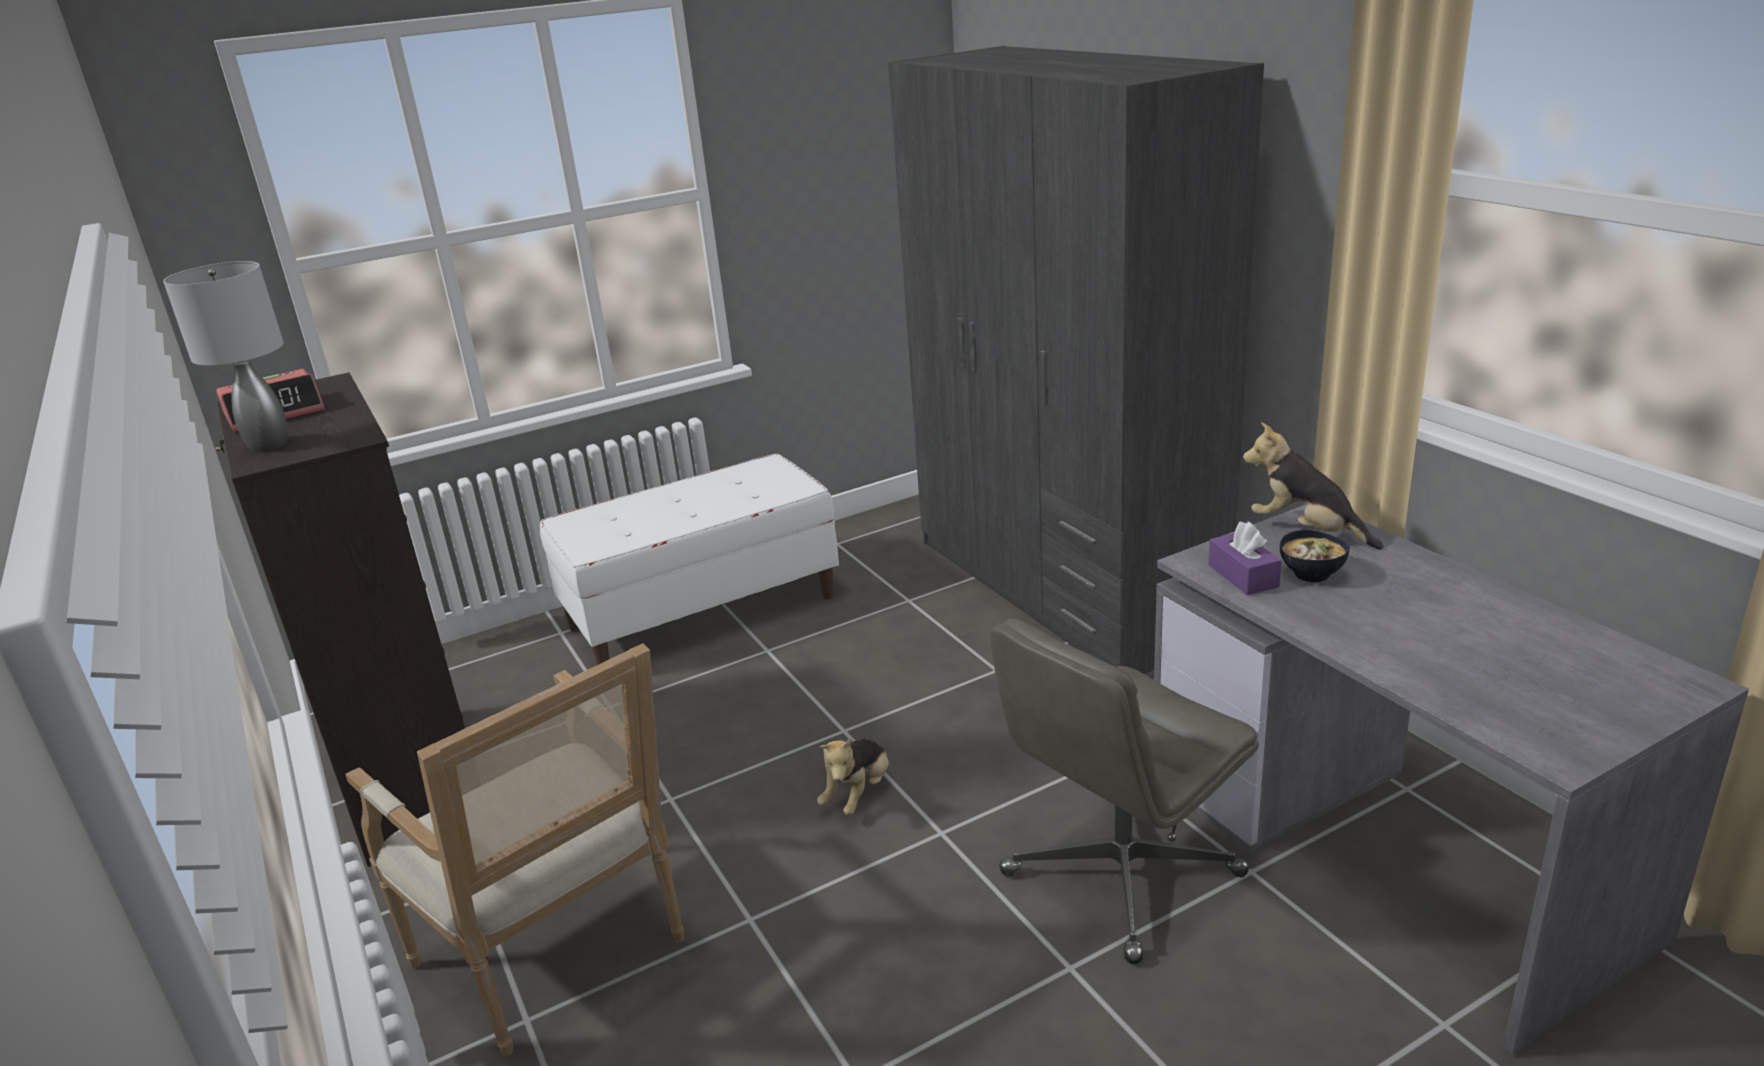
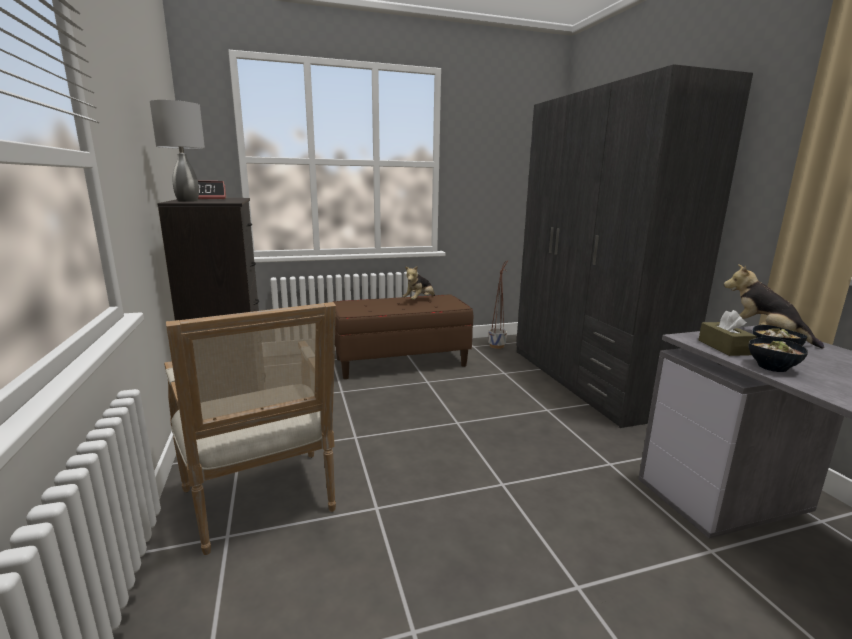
camera: 10 degrees right, 10 degrees down
(703, 612) = (401, 362): white bench -> brown bench
(858, 794) = (457, 454): plush toy -> plush toy (419, 300)
(883, 534) = (496, 346): none -> planter
(1120, 876) = (616, 534): grey office chair -> none
(1243, 576) = (724, 347): purple tissue box -> brown tissue box
(1301, 611) = (773, 367): none -> bowl

